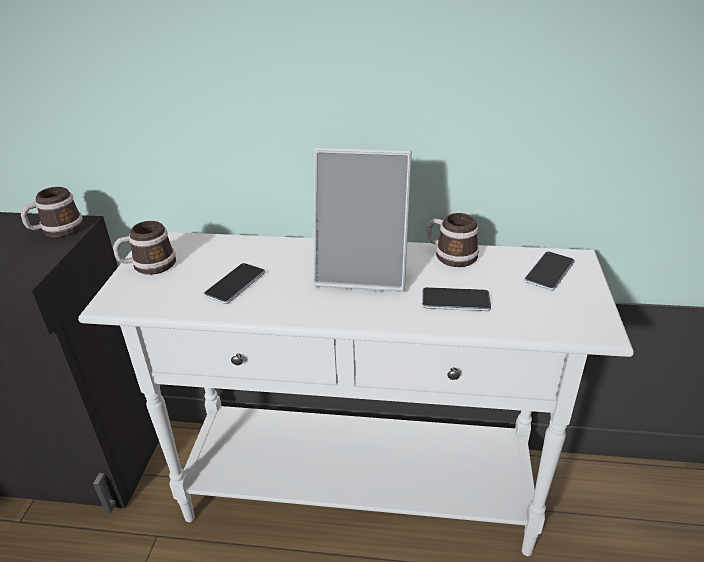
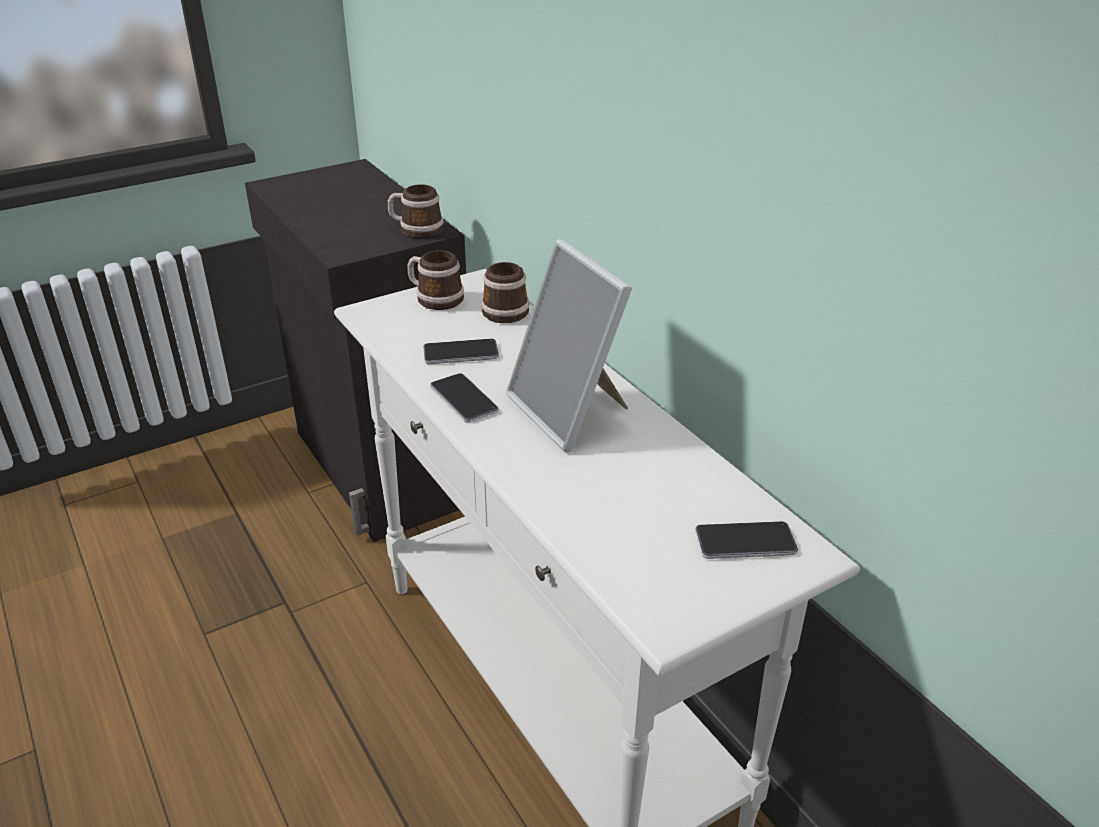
camera: 50 degrees right, 0 degrees up
(450, 255) = (681, 454): mug -> mug (505, 309)
(455, 300) = (593, 493): phone -> phone (463, 399)

